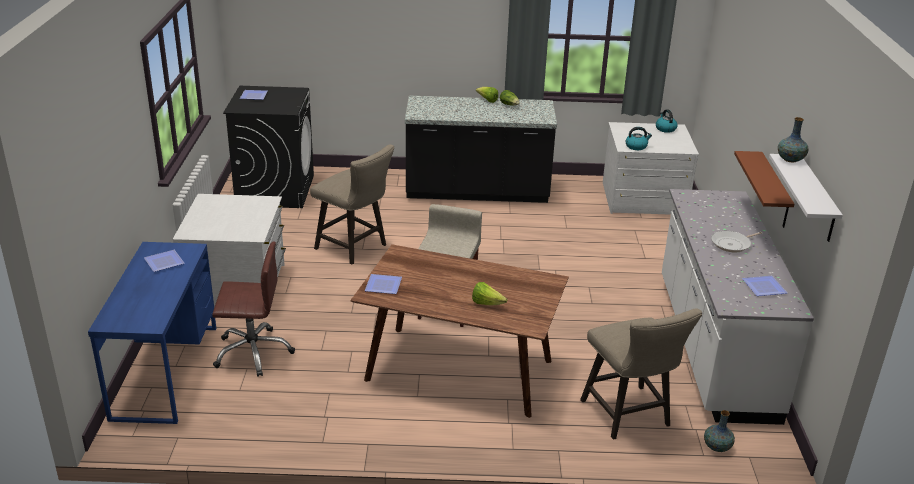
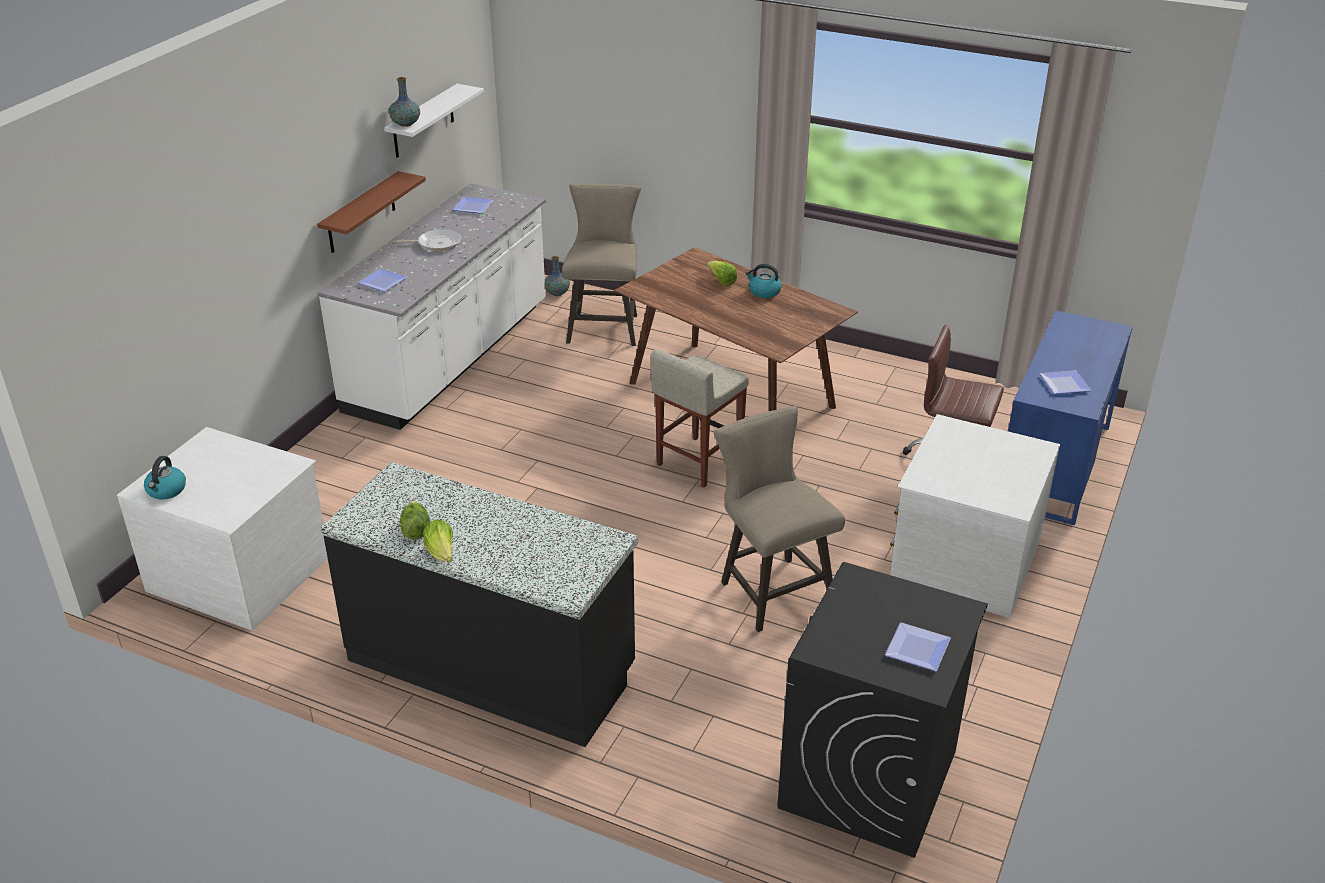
camera: 155 degrees left, 5 degrees up
(385, 285) = (814, 317): plate -> plate (381, 282)
(636, 146) = (273, 462): kettle -> kettle (764, 292)

